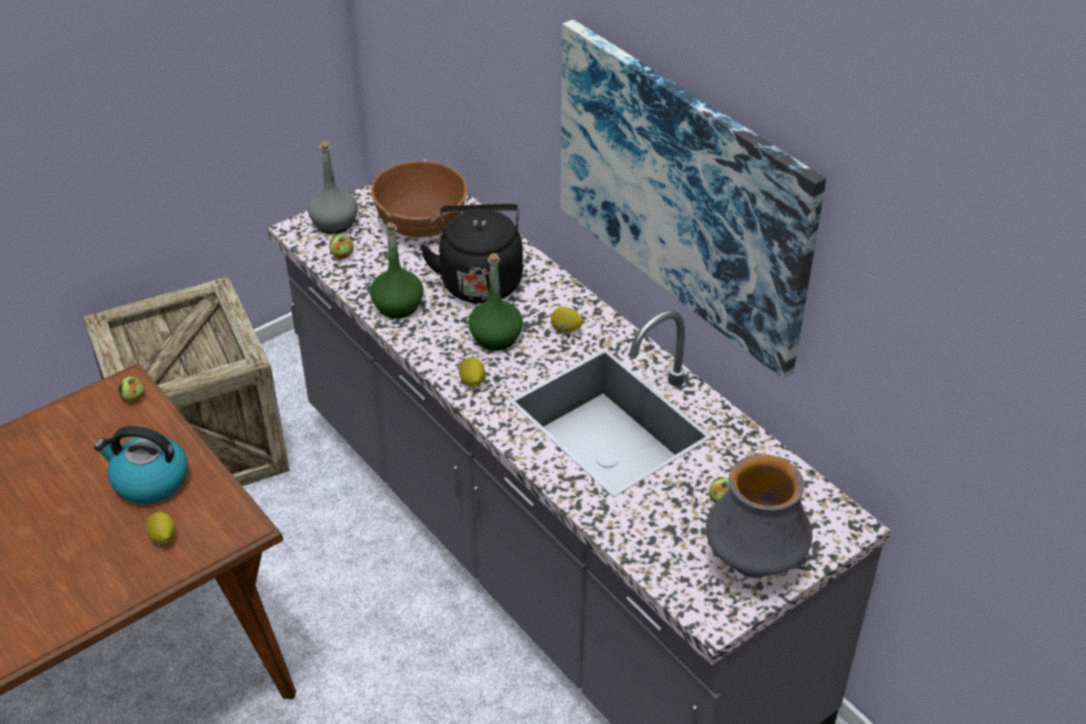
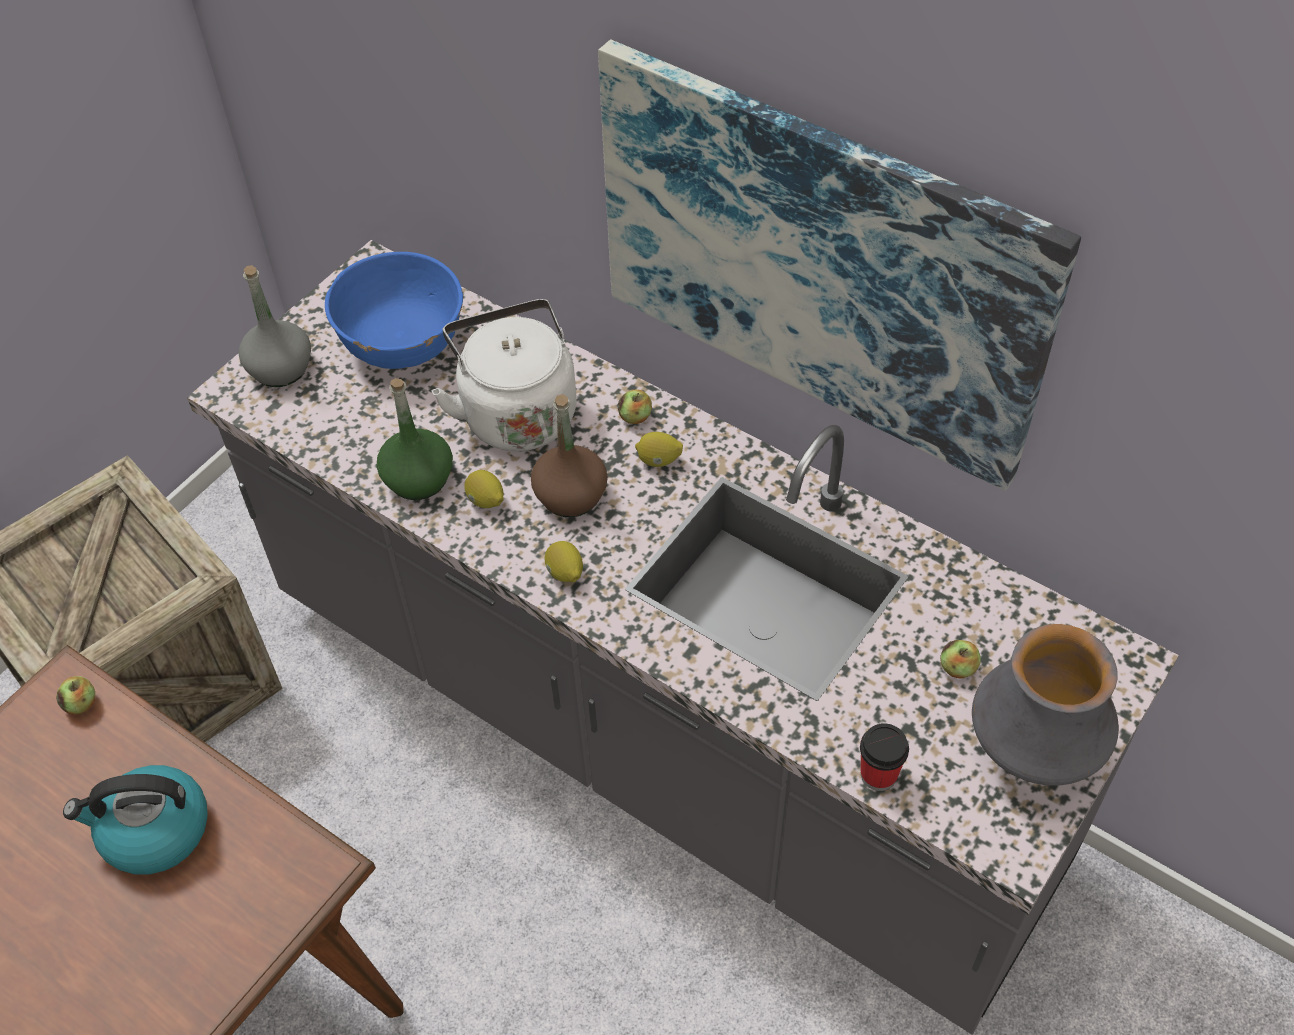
camera: 15 degrees left, 10 degrees up
(163, 537) = (207, 917): lemon -> lemon (486, 501)
(342, 255) = (311, 417): apple -> apple (635, 417)
(421, 224) = (403, 342): brown bowl -> blue bowl
(480, 280) = (516, 411): black kettle -> white kettle
(496, 337) = (571, 495): green bottle -> brown bottle
(637, 550) = (878, 774): none -> cup

